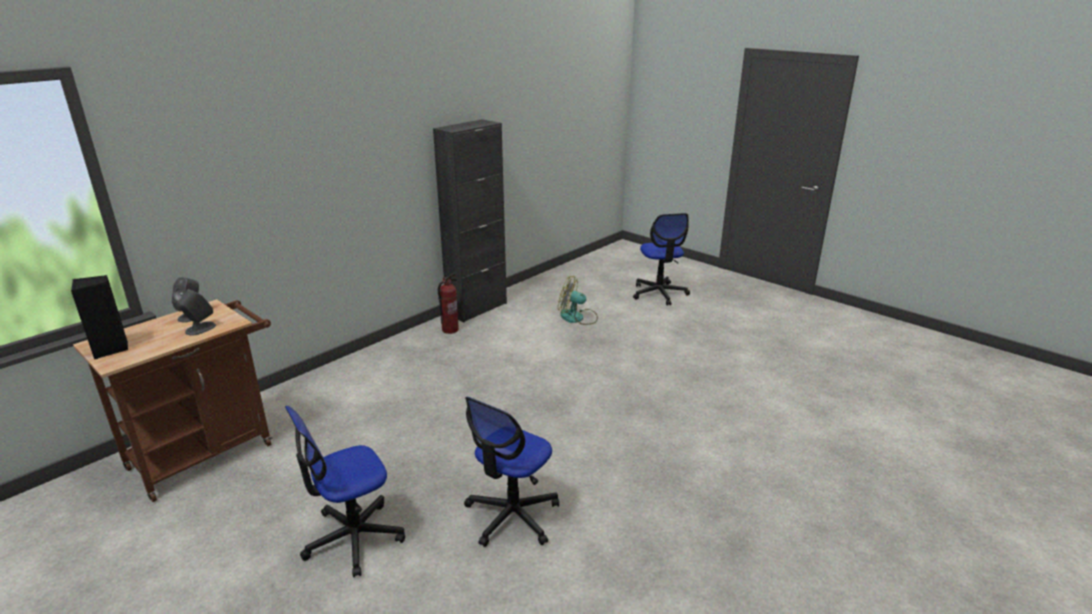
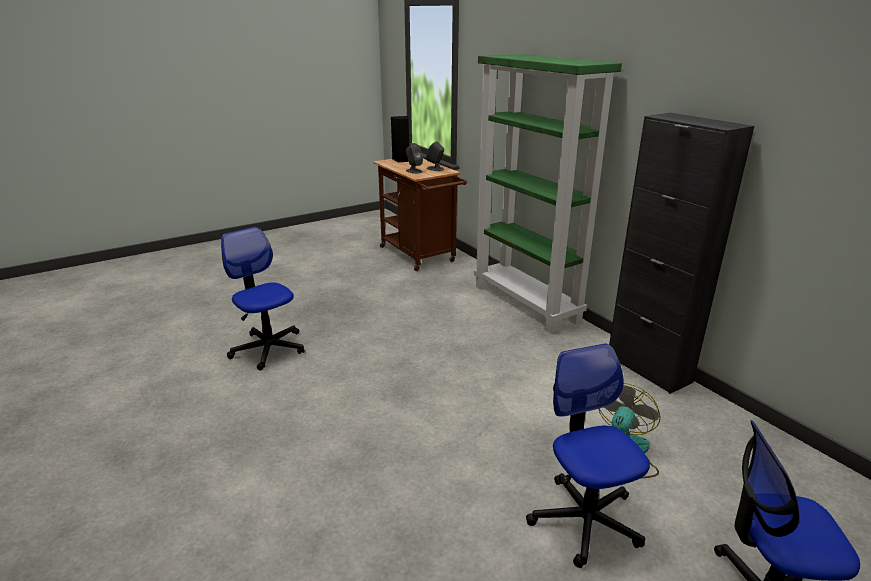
camera: 105 degrees right, 0 degrees up
(353, 538) = (301, 295): office chair -> office chair (585, 520)
(370, 360) = (527, 303): none -> green bookcase
(450, 329) = (587, 346): fire extinguisher -> none

